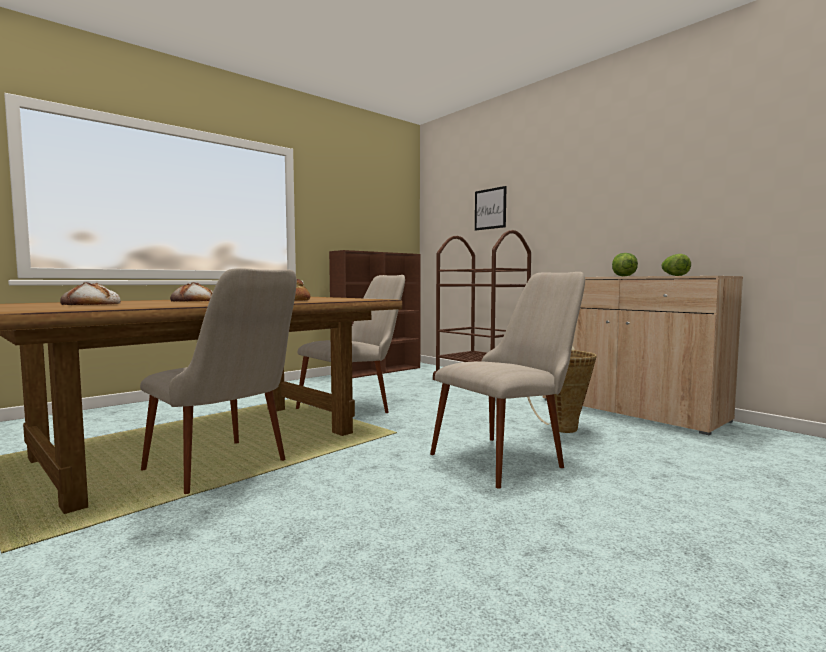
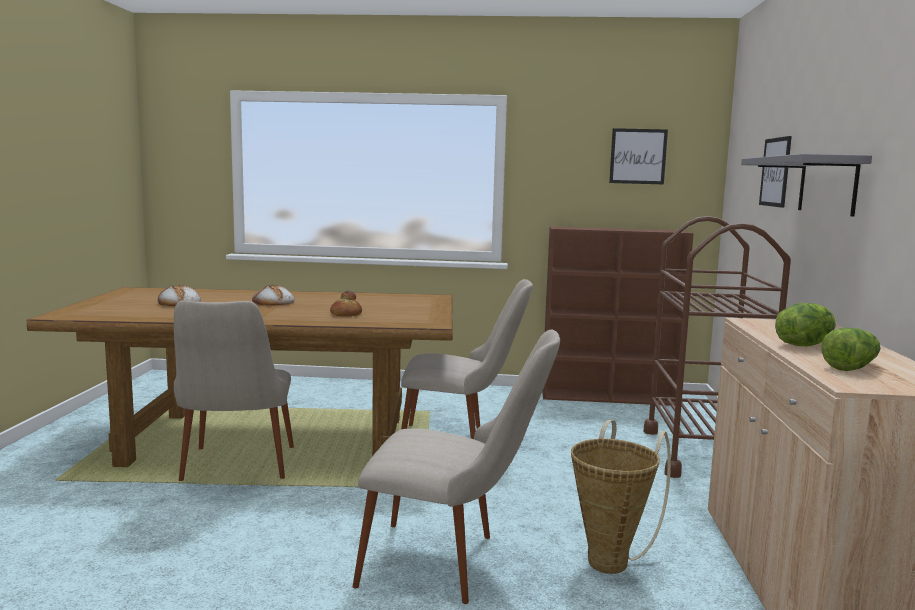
camera: 45 degrees right, 5 degrees up
(376, 204) = (638, 156): none -> picture
(555, 207) = (827, 185): none -> grey shelf

